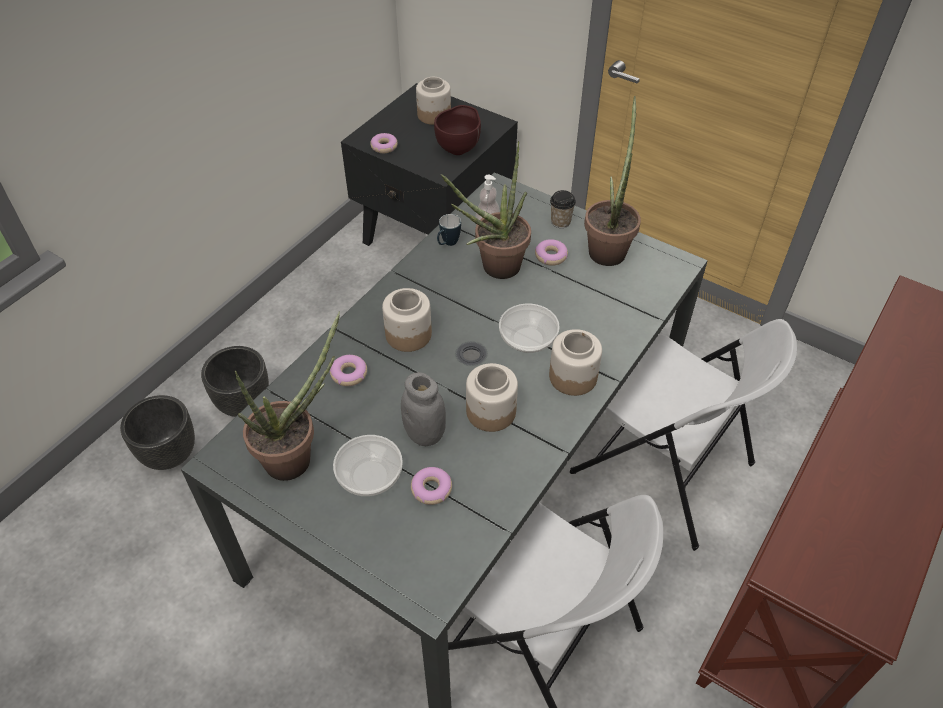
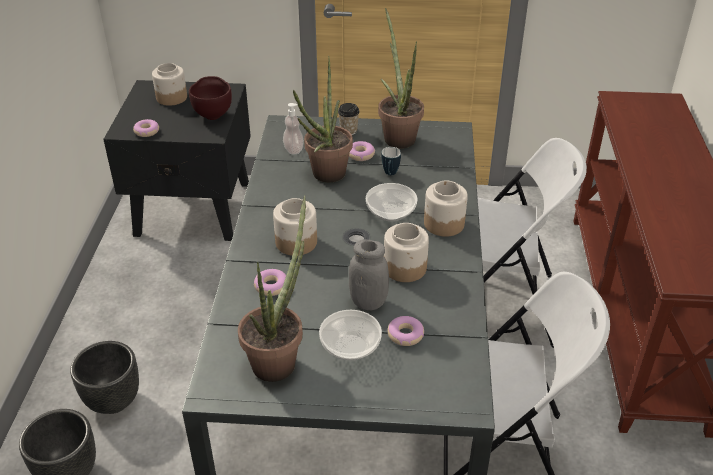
camera: 30 degrees left, 10 degrees down
(447, 244) = (273, 172): mug -> mug (390, 174)

